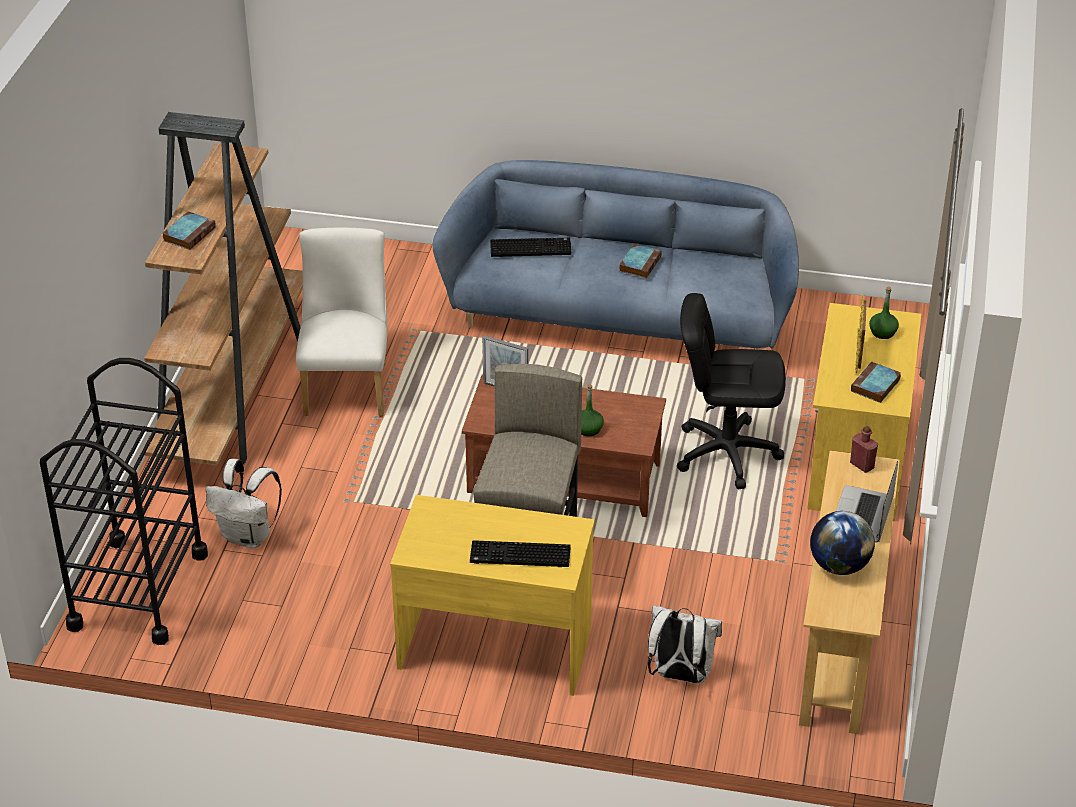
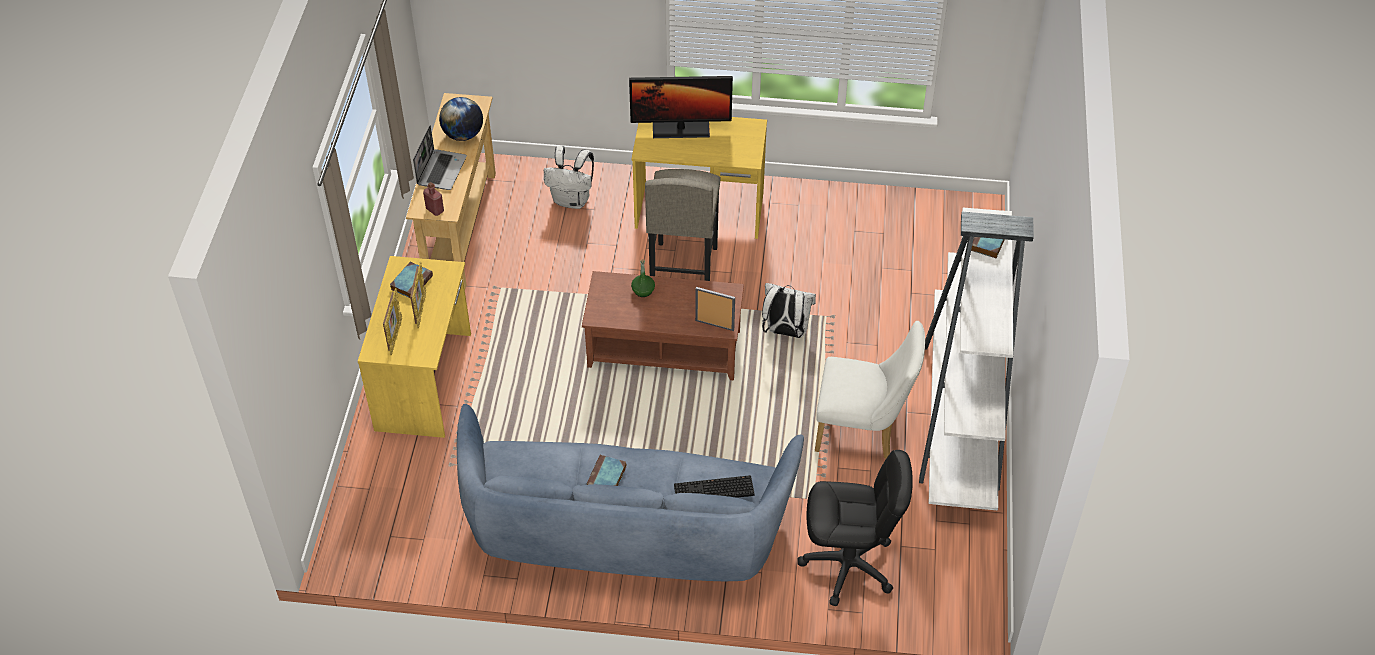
camera: 175 degrees right, 10 degrees up
(138, 590) = (960, 235): black cart -> none
(233, 390) = (960, 417): brown bookcase -> white bookcase
(248, 536) = (897, 282): white backpack -> white backpack (785, 331)
(347, 384) = (863, 431): white chair -> white chair turned 75 degrees counterclockwise
(519, 556) = (681, 129): keyboard -> monitor
(726, 453) = (532, 382): black office chair -> black office chair (848, 565)
(883, 332) = (395, 337): green bottle -> picture frame

